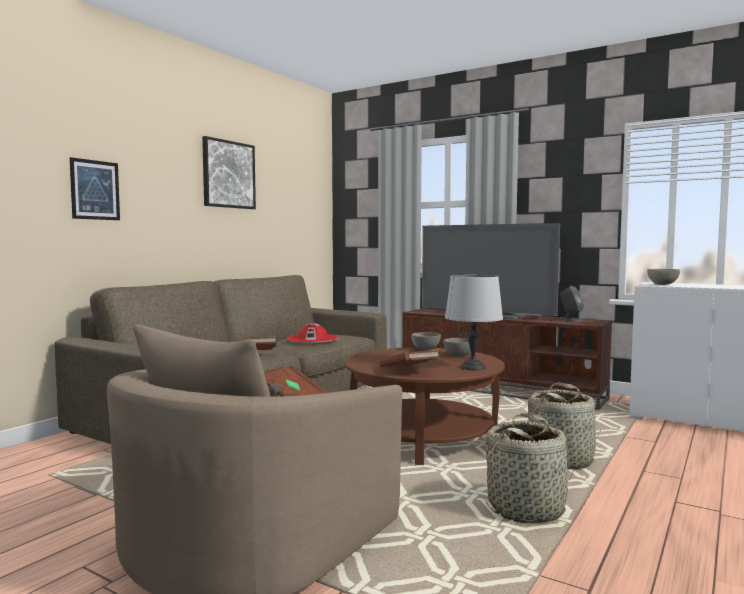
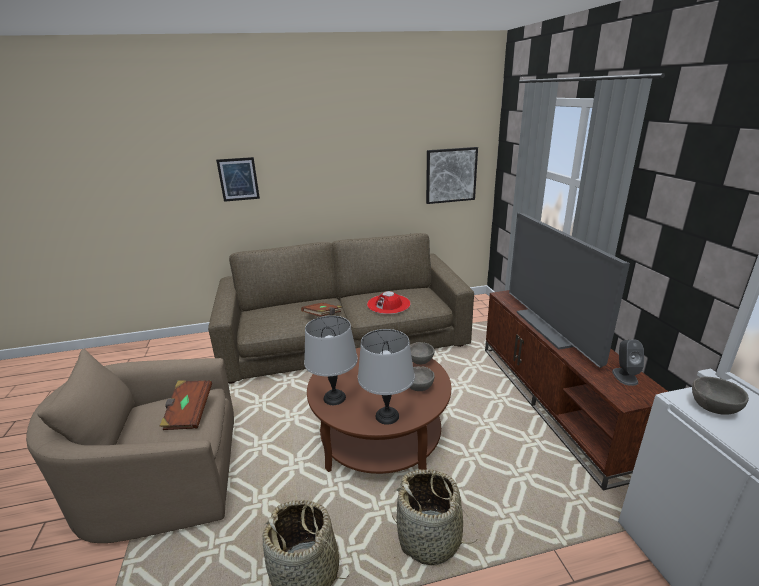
camera: 45 degrees right, 20 degrees up
(228, 174) = (361, 147): picture -> picture (451, 175)
(410, 371) = (335, 397): brown book -> grey table lamp

